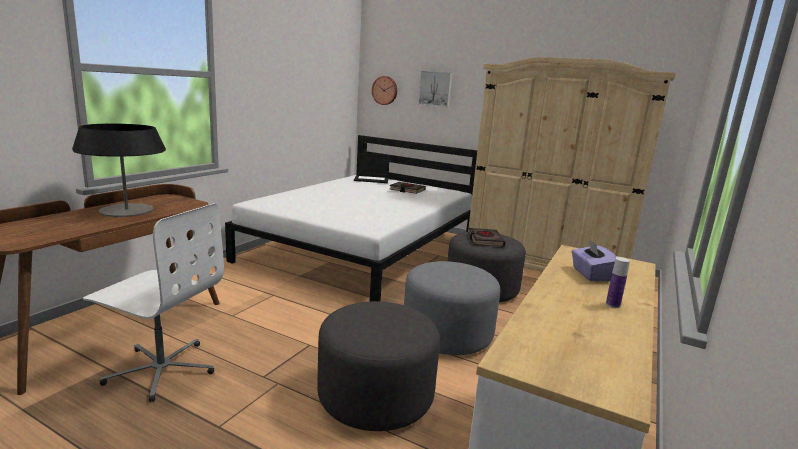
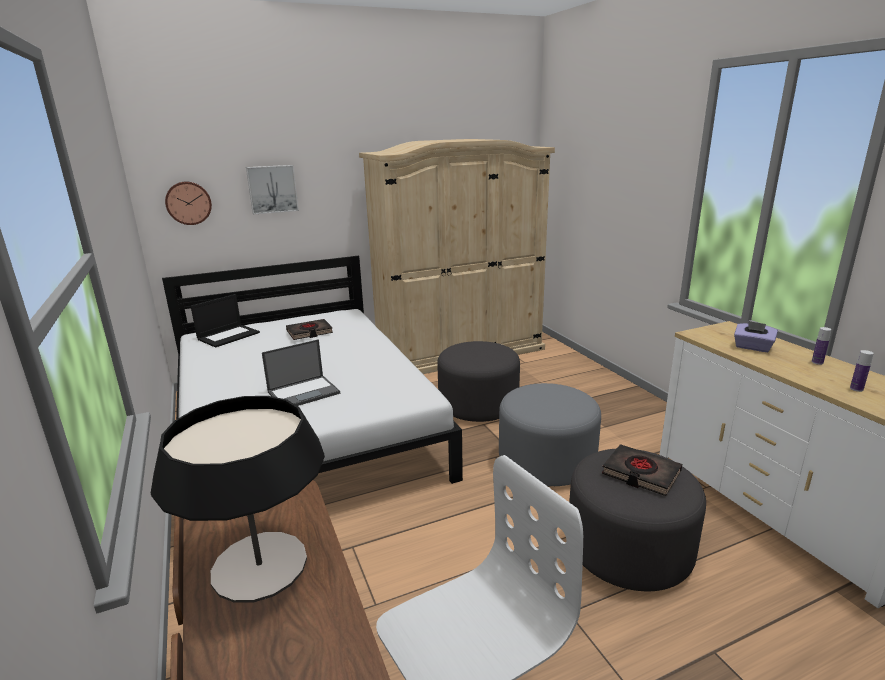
camera: 50 degrees left, 5 degrees up
(333, 206) = (304, 392): none -> laptop
(485, 240) = (480, 354): black book -> black book (640, 474)
(565, 324) = (856, 389): none -> bottle

